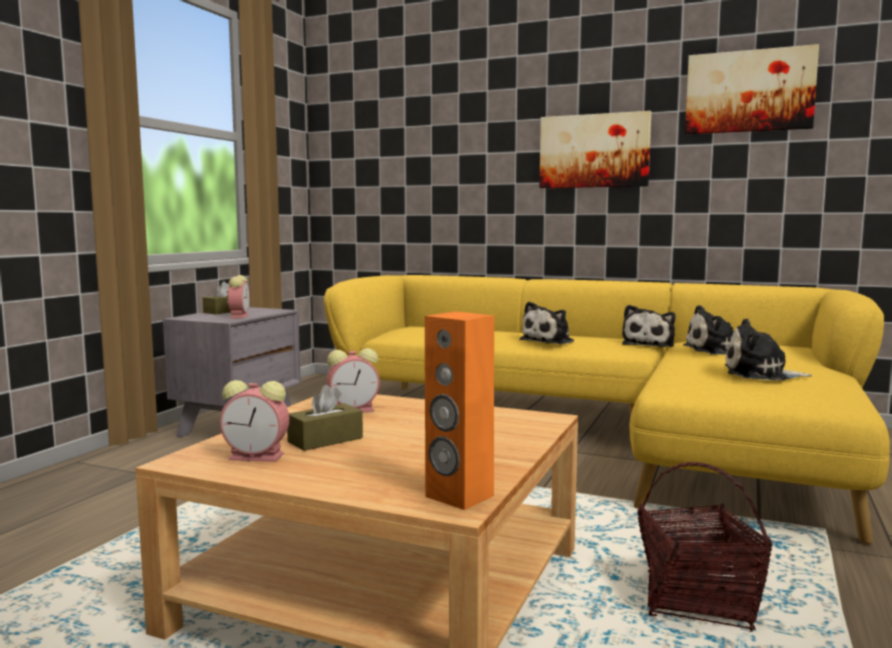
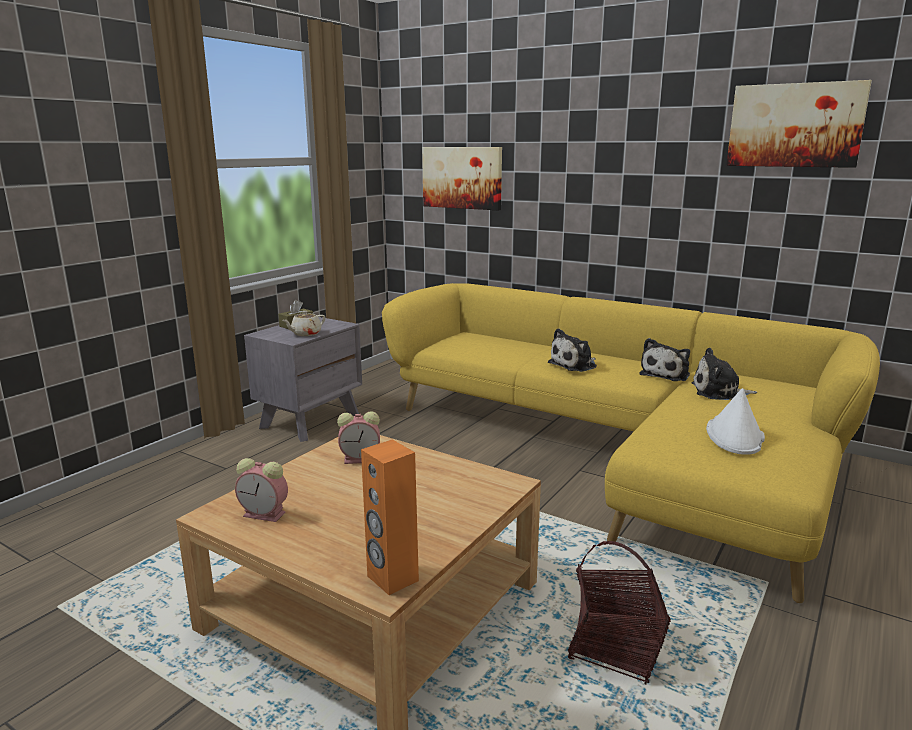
camera: 10 degrees right, 10 degrees up
(239, 316) = (305, 334): alarm clock -> beige teapot
(325, 440) = (323, 497): brown tissue box -> none
(594, 151) = (638, 177): picture -> picture (462, 177)
(760, 374) = (735, 436): plush toy -> white hat

